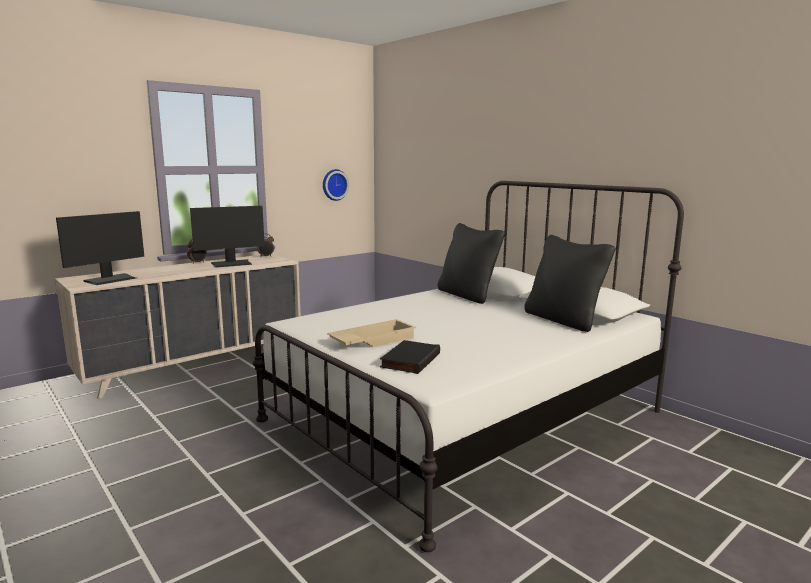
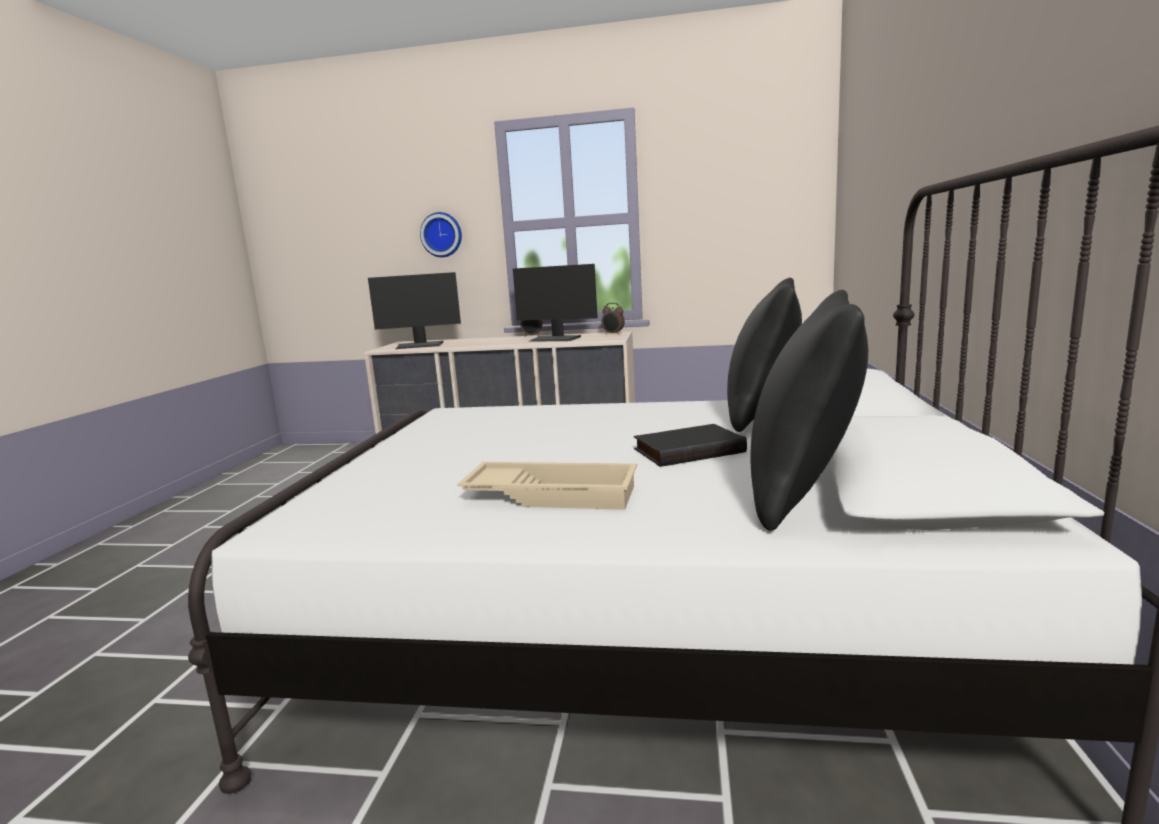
camera: 50 degrees right, 0 degrees up
(334, 185) = (754, 234): wall clock -> wall clock (442, 235)
(372, 340) = (438, 449): beige tray -> beige tray (553, 494)
(409, 360) = (380, 485): black book -> black book (688, 450)

